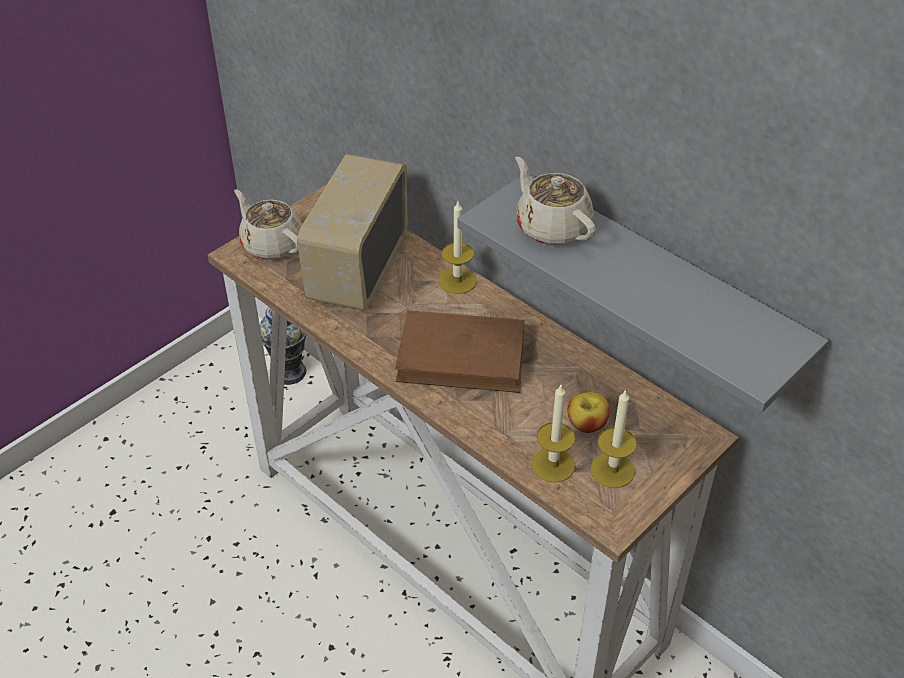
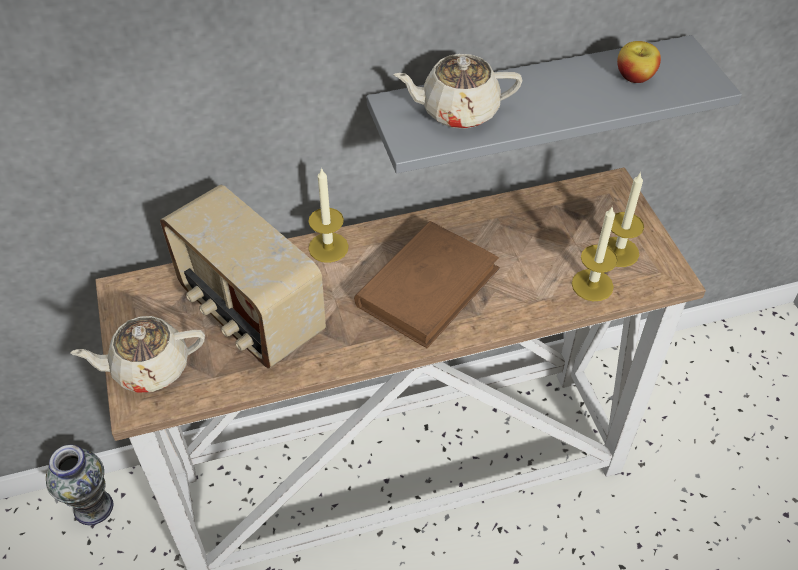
camera: 60 degrees left, 5 degrees up
(587, 424) = (561, 244): apple -> apple (634, 77)

